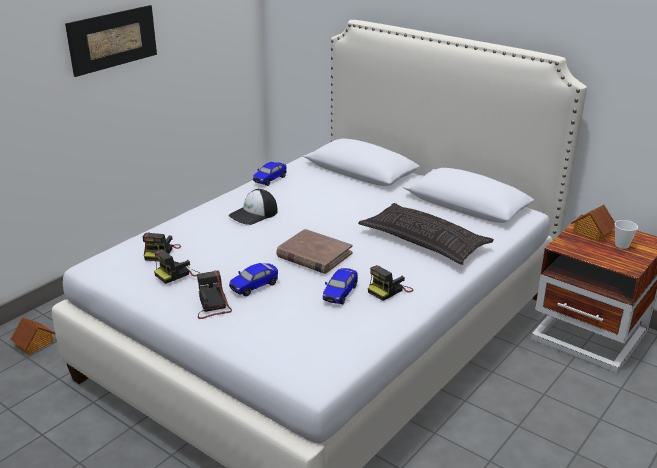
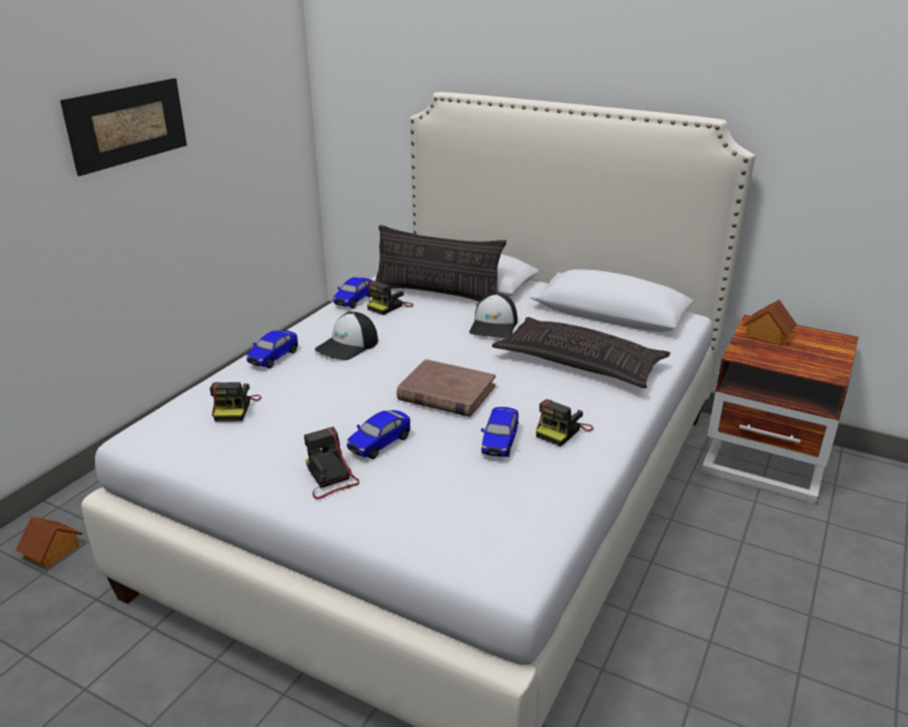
camera: 10 degrees left, 0 degrees up
(177, 274) = (267, 437): camera -> camera (389, 306)
(198, 218) = (273, 358): none -> toy car
(334, 180) = (437, 295): none -> pillow
(369, 208) = (494, 326): none -> cap
(622, 245) = (808, 347): cup -> none

